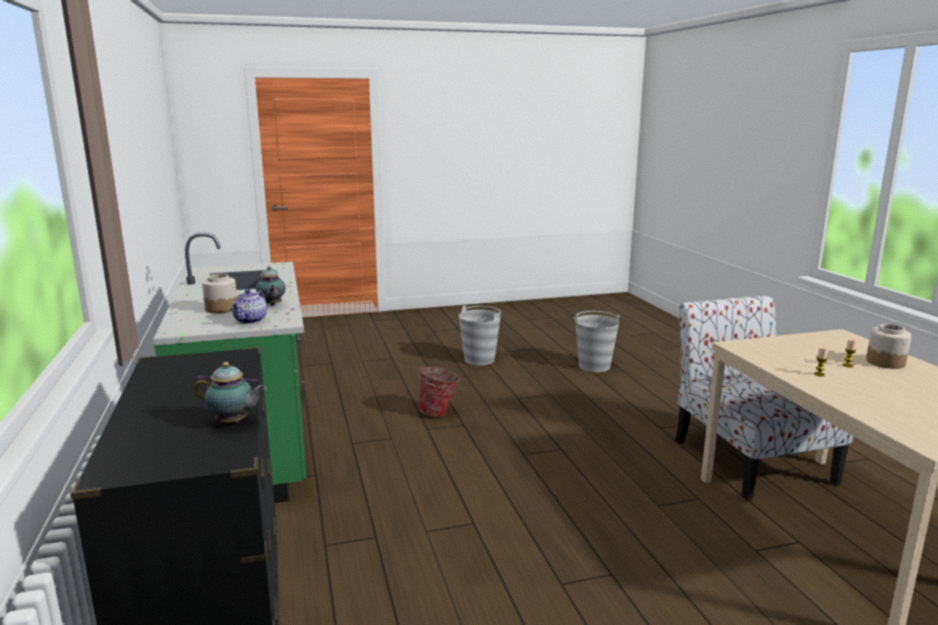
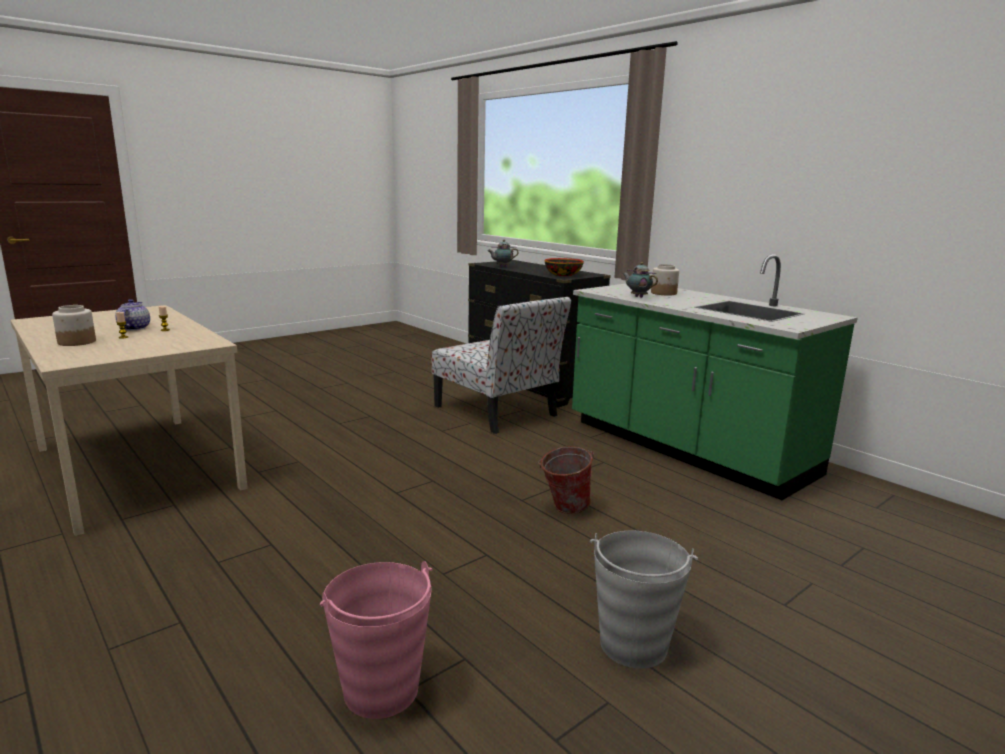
camera: 155 degrees right, 0 degrees up
(213, 365) = (563, 275): none -> bowl
(251, 320) = (618, 290): teapot -> teapot (134, 328)
(594, 366) = (381, 690): grey bucket -> pink bucket
(749, 459) = (173, 519): chair -> chair (497, 412)

